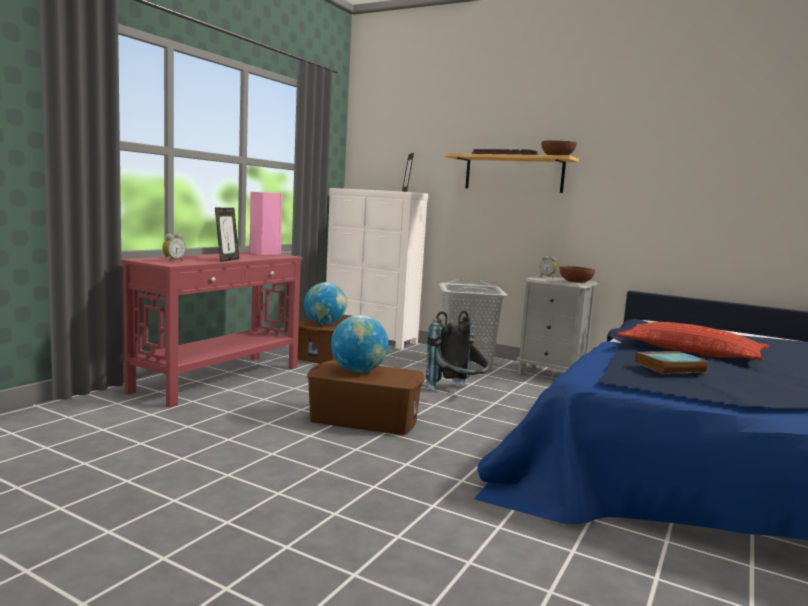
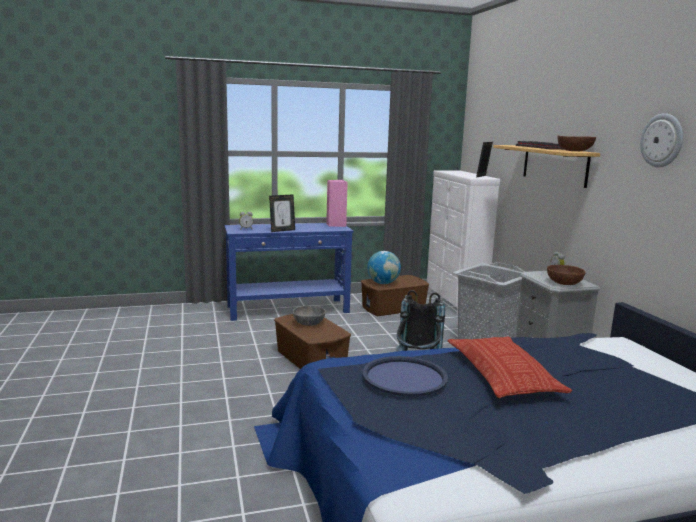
camera: 45 degrees right, 5 degrees up
(220, 379) = (289, 309): red console table -> blue console table
(358, 371) = (309, 323): globe -> grey bowl
(655, 144) = (662, 140): none -> wall clock
(669, 367) = (404, 377): book -> blue tray

